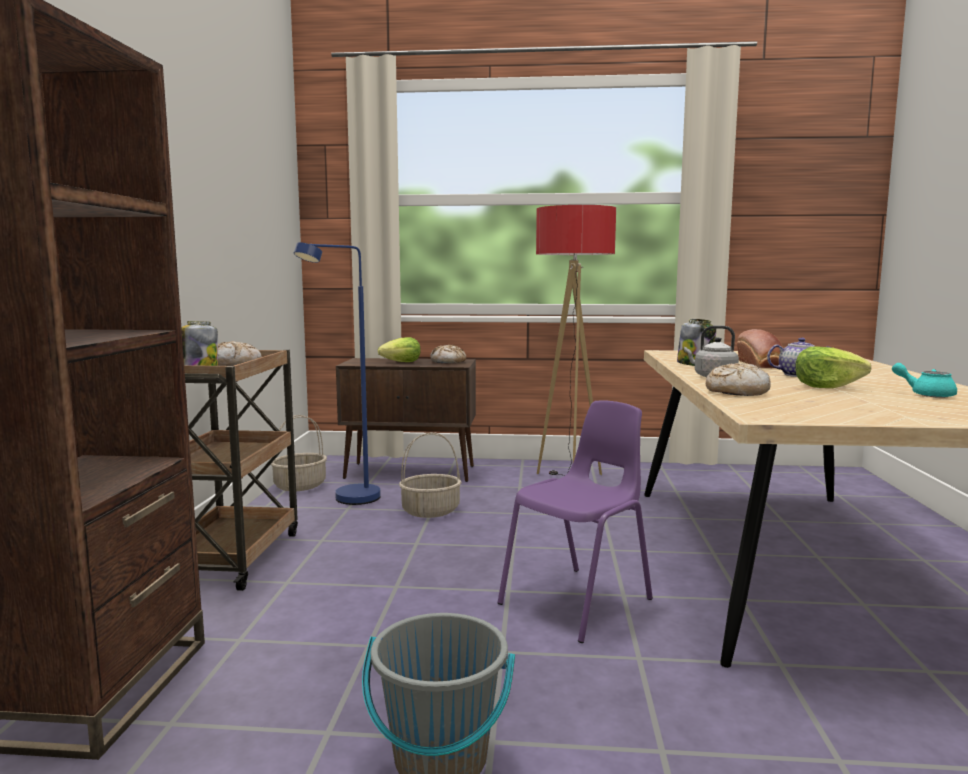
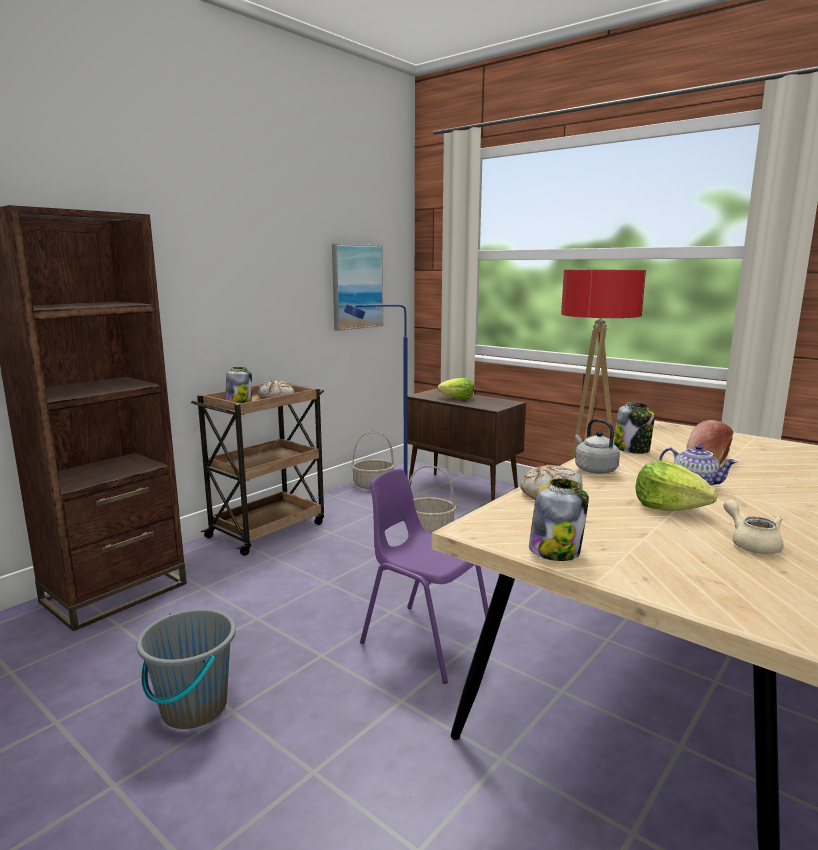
camera: 35 degrees right, 5 degrees up
(262, 230) = (356, 287): none -> picture
(448, 362) = (494, 403): bread -> none
(579, 602) = (425, 640): purple chair -> purple chair turned 135 degrees counterclockwise
(852, 416) = (555, 551): none -> jar
(926, 394) = (751, 544): turquoise teapot -> beige teapot

